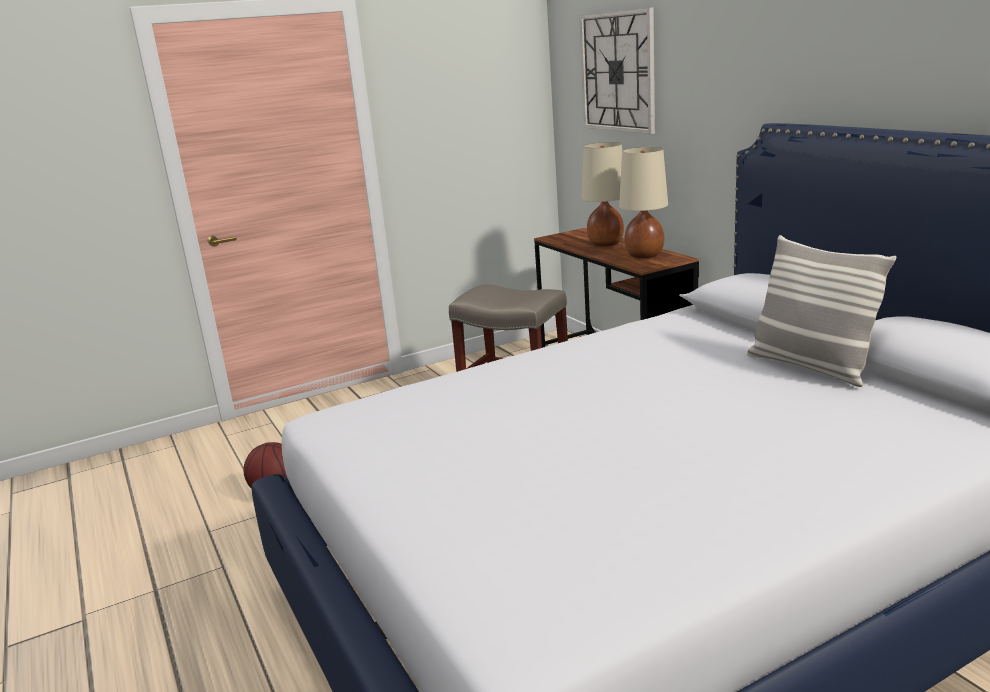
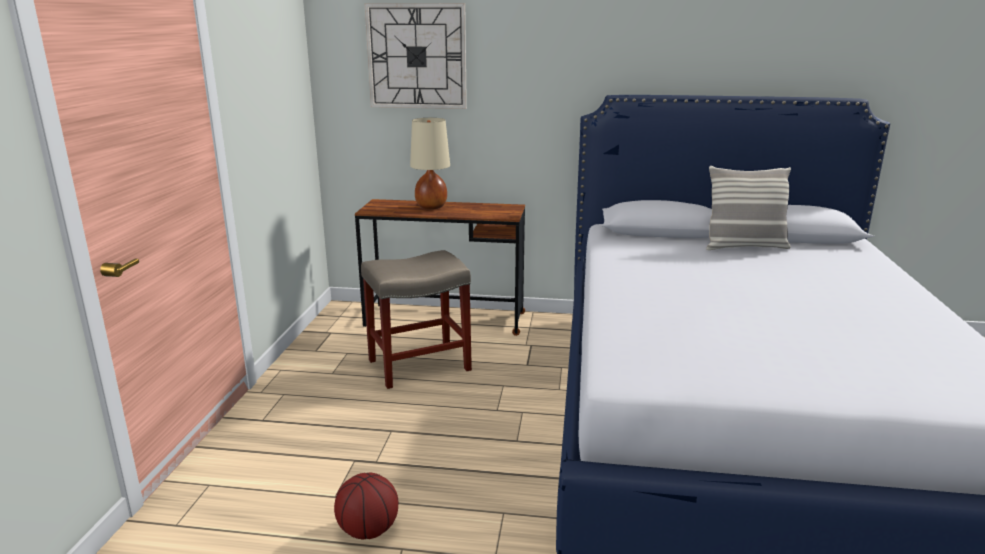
camera: 55 degrees left, 0 degrees up
(644, 255) = (485, 209): beige table lamp -> none

